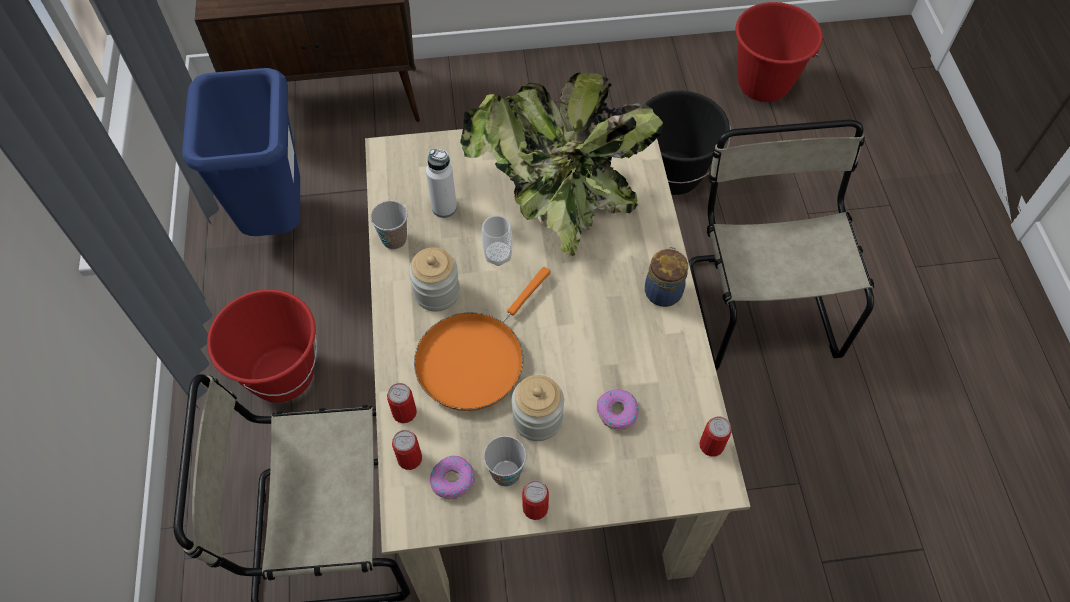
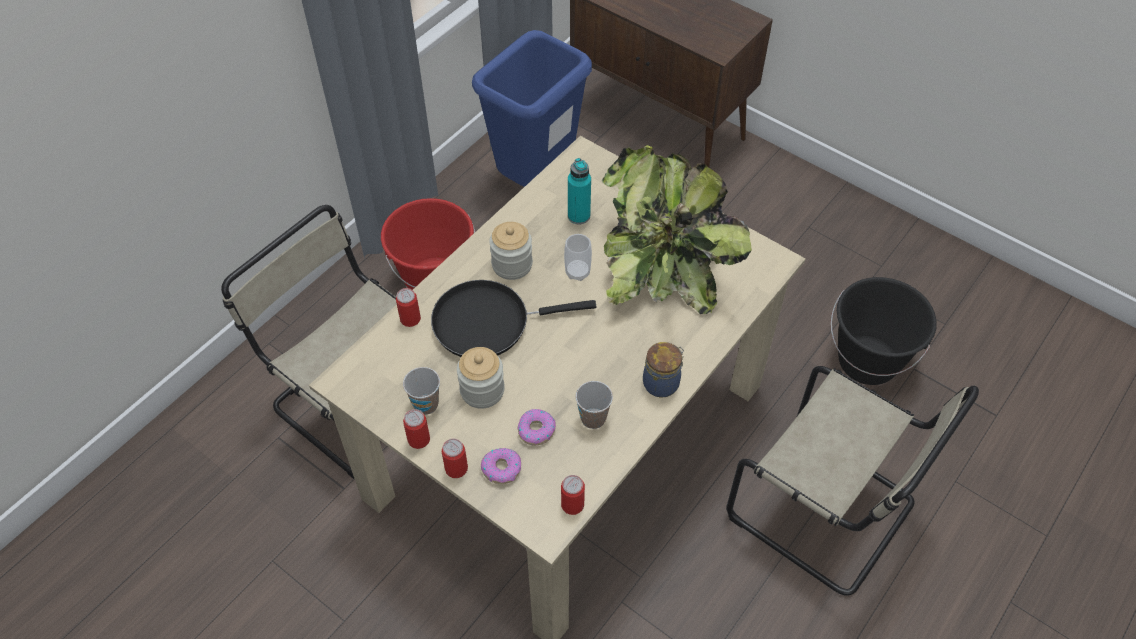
camera: 45 degrees right, 5 degrees down
(394, 239) = (524, 212): cup -> cup (593, 418)
(409, 458) = (382, 347): can -> can (456, 468)
(444, 207) = (579, 216): white bottle -> turquoise bottle
(452, 480) = (391, 380): donut -> donut (501, 468)
(475, 358) = (488, 322): orange frying pan -> black frying pan
(758, 304) = (827, 512): beige chair -> beige chair turned 90 degrees clockwise
(763, 84) = (1036, 351): red bucket -> none

